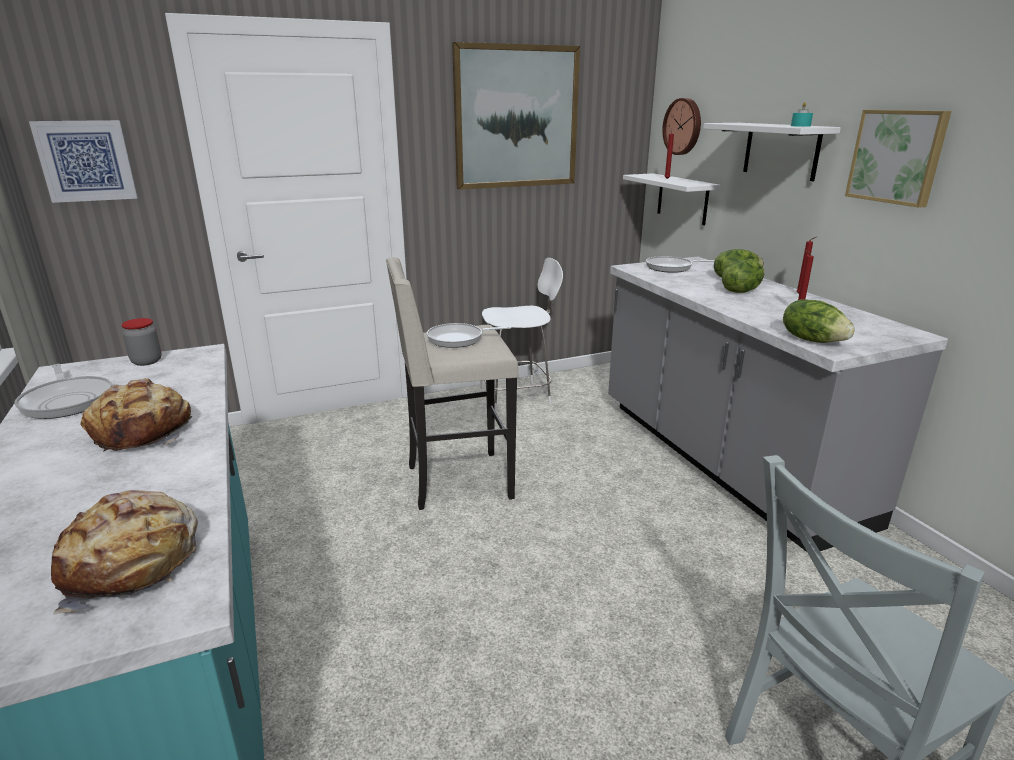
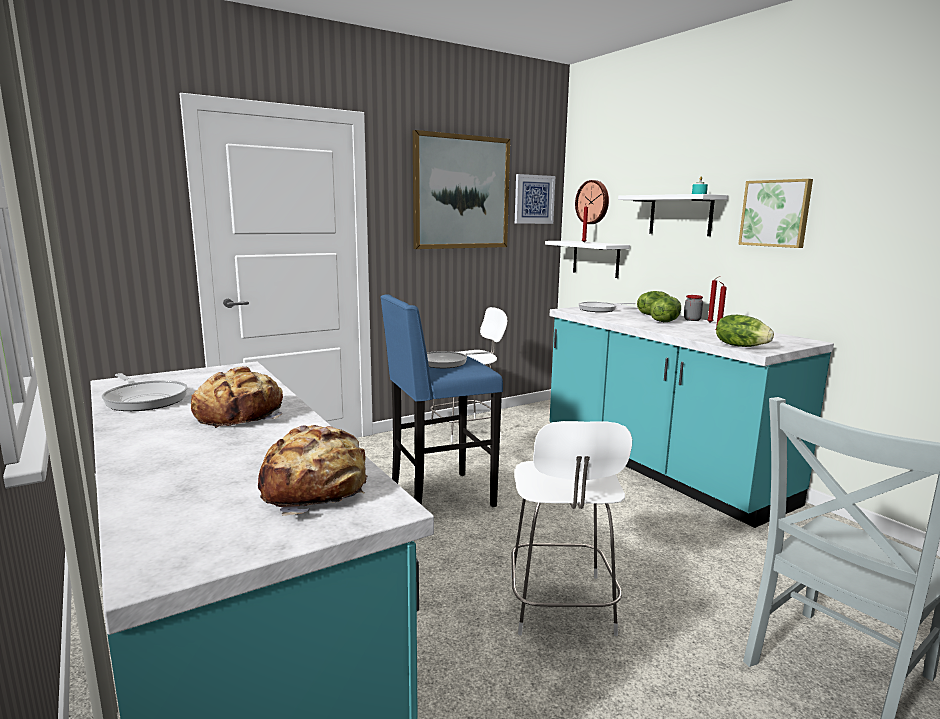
camera: 10 degrees left, 10 degrees down
(86, 161) = (94, 214): picture -> picture (534, 199)
(147, 361) = (196, 373): jar -> jar (692, 320)
(456, 482) = (439, 497): beige stool -> blue stool
(538, 637) = (561, 607): none -> white chair
(722, 460) = (658, 467): grey counter -> turquoise counter

